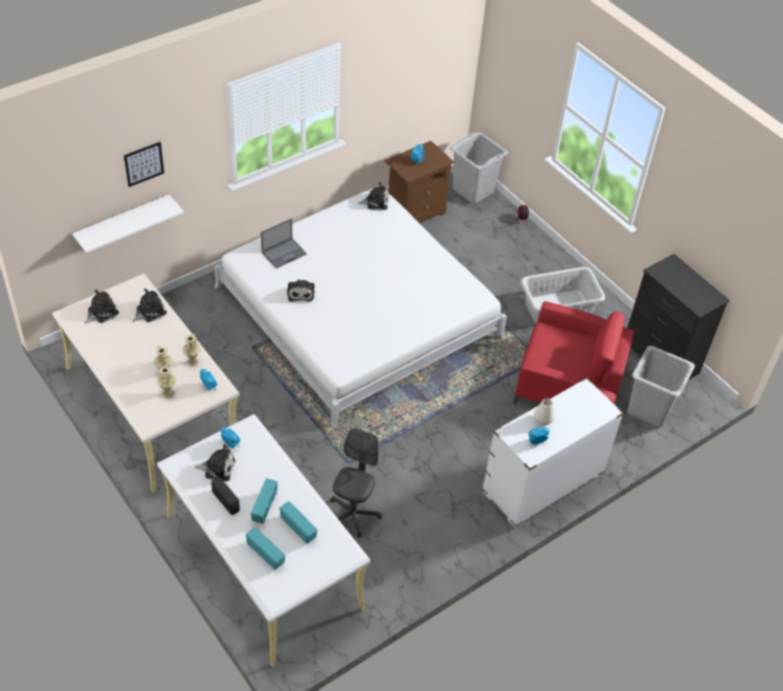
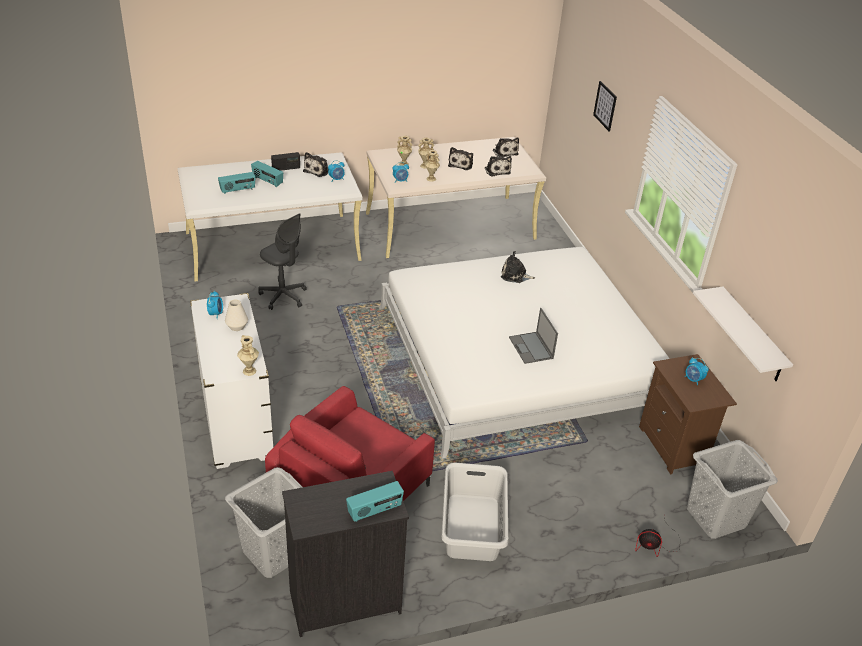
camera: 110 degrees right, 10 degrees down
(123, 223) = (583, 146): white shelf -> white shelf (752, 335)
(266, 554) = (227, 174): radio -> radio (375, 511)
(284, 253) = (575, 278): laptop -> laptop (531, 348)
(375, 202) = (643, 354): plush toy -> plush toy (461, 164)
(589, 391) = (249, 371): none -> beige vase

